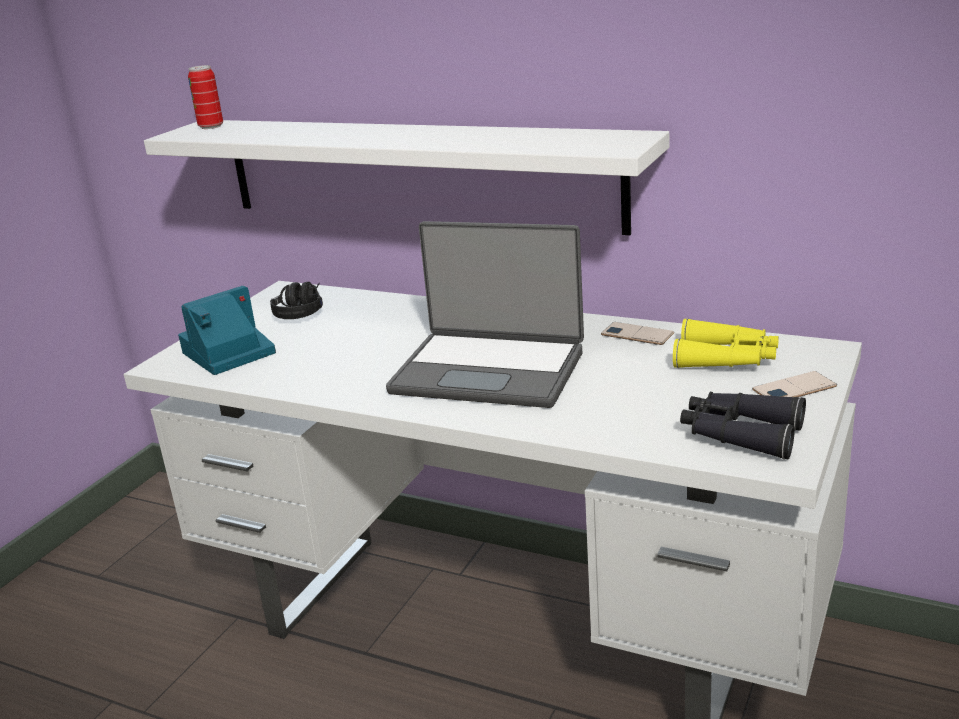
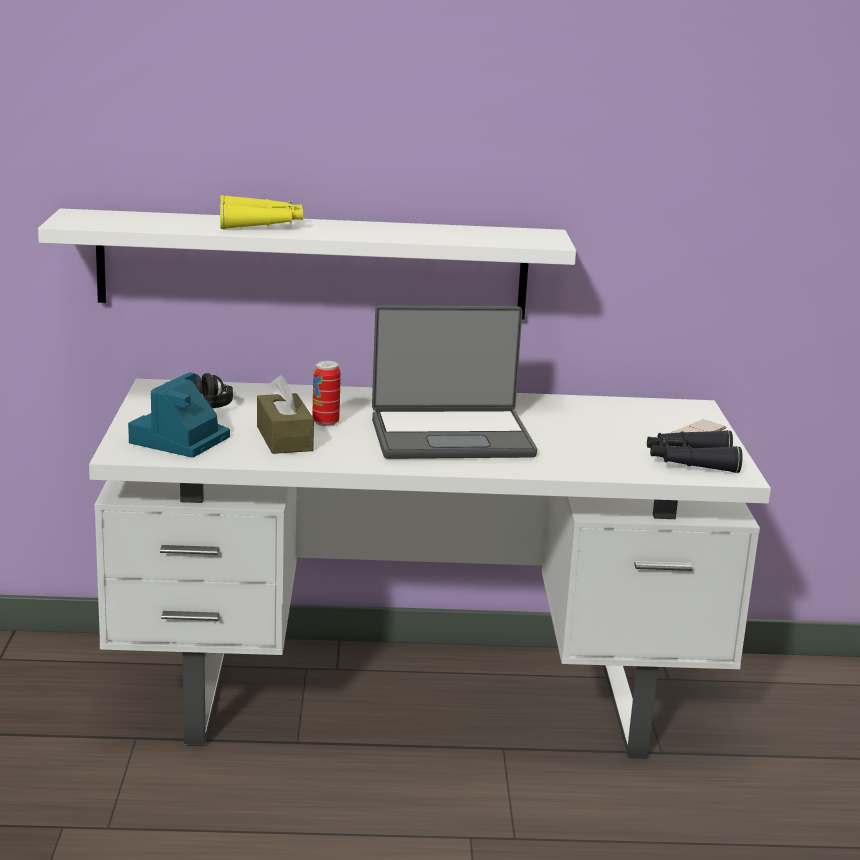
camera: 30 degrees left, 5 degrees down
(211, 126) = (92, 216): can -> can (325, 422)
(322, 359) = (284, 438): none -> brown tissue box
(637, 334) = (542, 404): phone -> none
(726, 359) = (630, 416): yellow binoculars -> yellow binoculars (261, 225)

